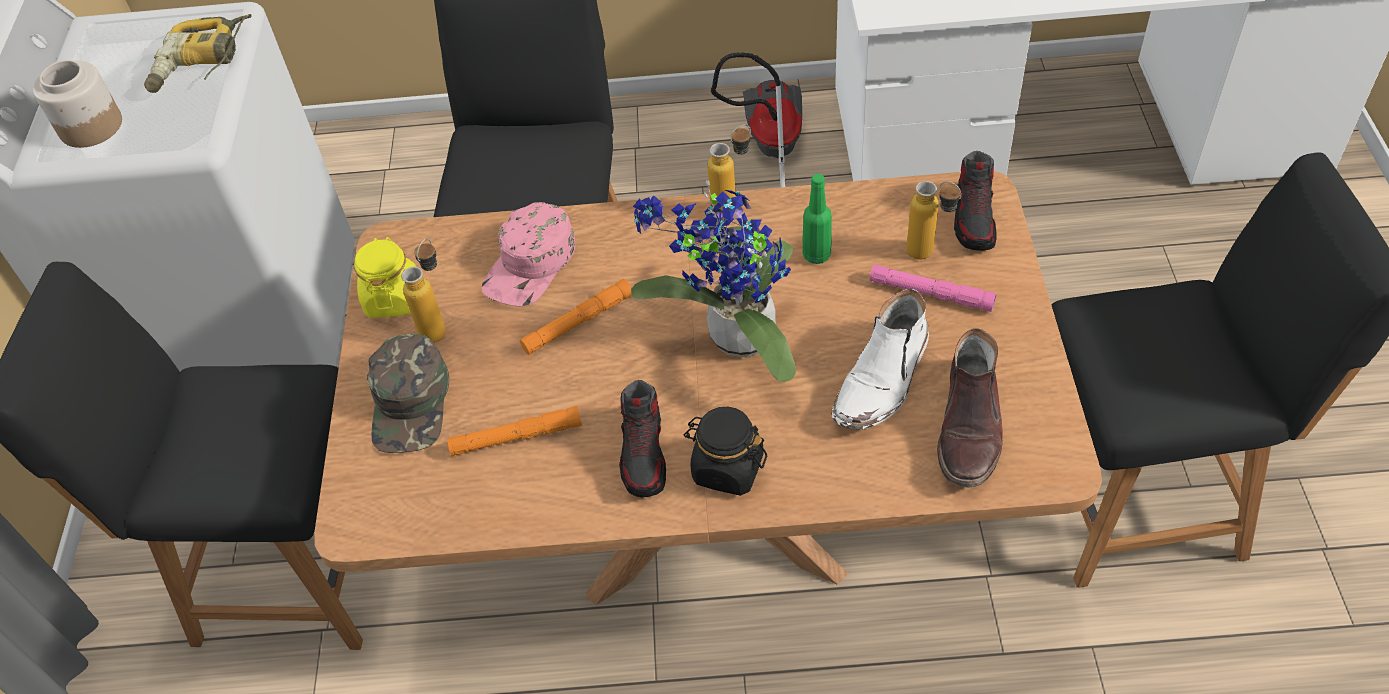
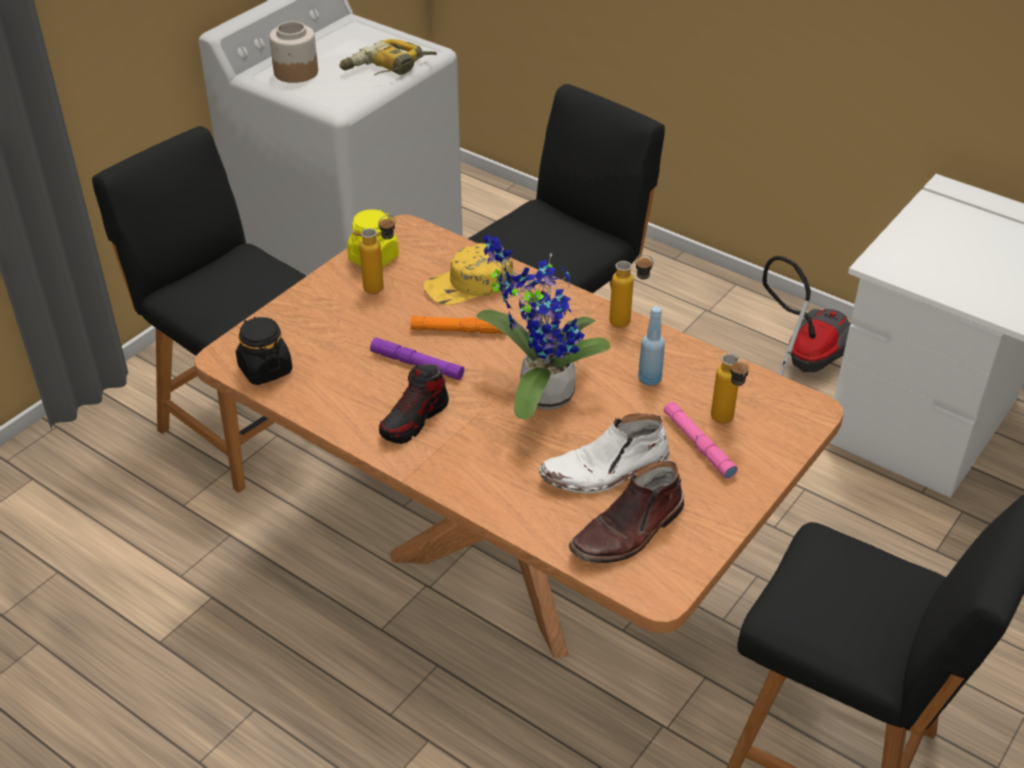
camera: 35 degrees right, 10 degrees down
(411, 402) = (322, 316): green cap -> none
(516, 437) = (356, 367): orange flashlight -> none
(531, 264) = (469, 284): pink cap -> yellow cap
(577, 390) = (417, 364): none -> purple flashlight
(727, 468) = (451, 457): black jar -> black jar (265, 369)
(816, 255) = (649, 379): green bottle -> blue bottle
(974, 219) = (784, 421): shoe -> none

